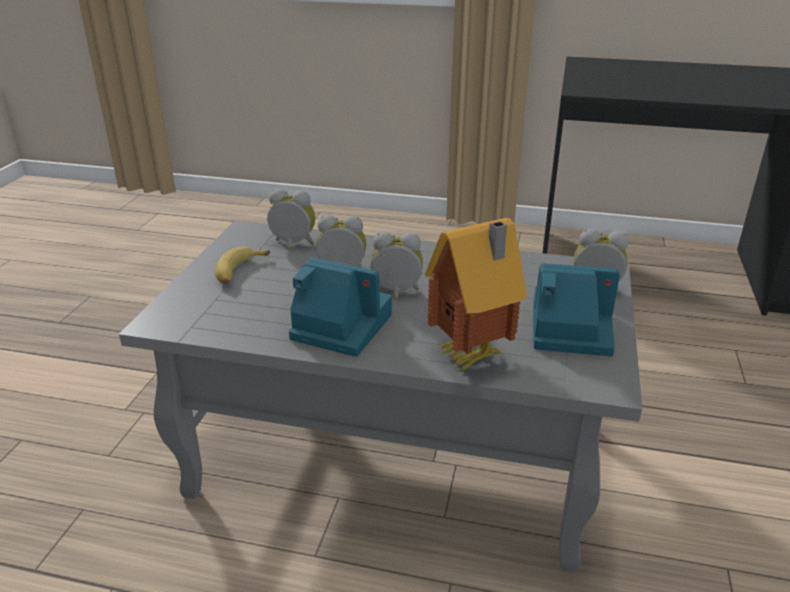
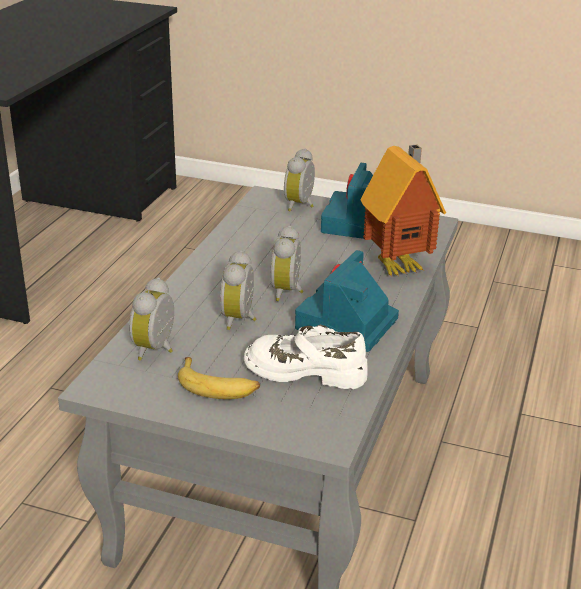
camera: 85 degrees left, 0 degrees up
(260, 308) = (305, 370): none -> white shoe

